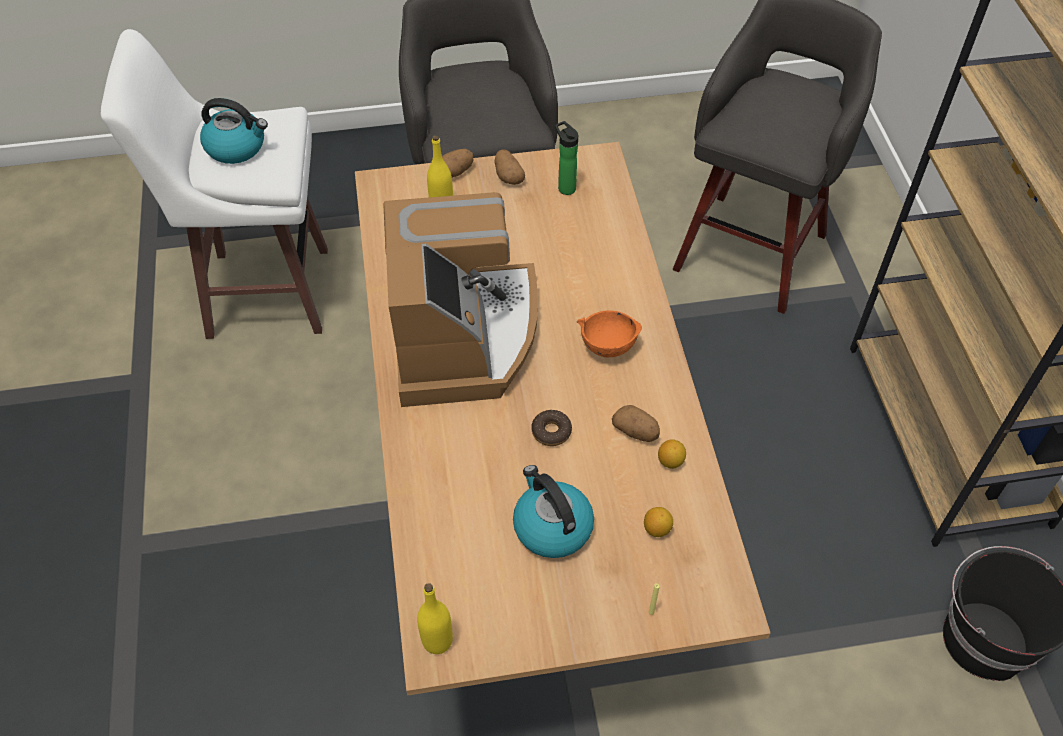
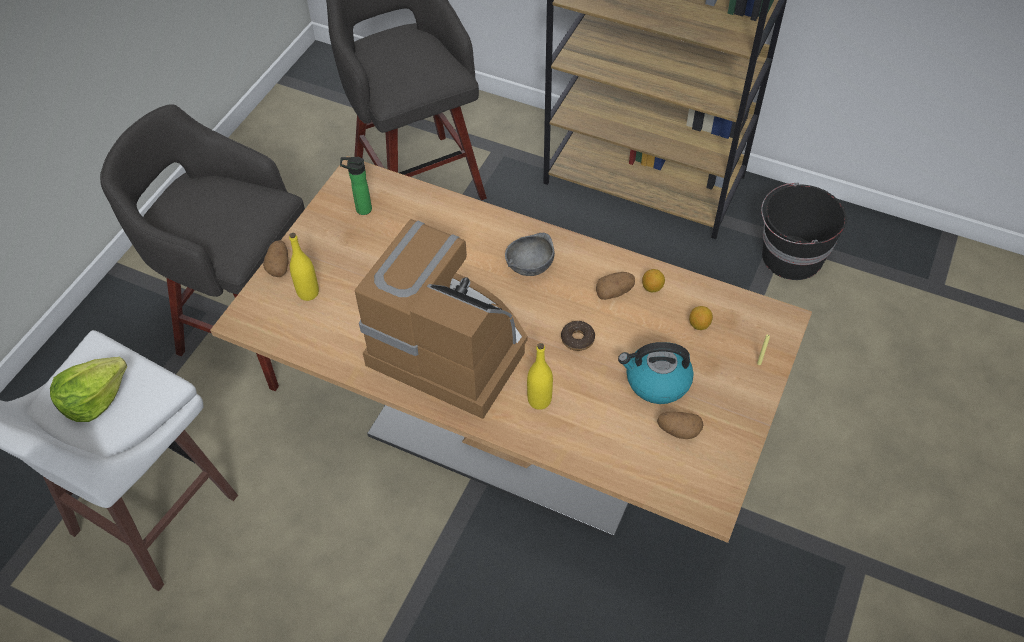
camera: 55 degrees left, 0 degrees up
(237, 147) = (94, 399): kettle -> lettuce
(437, 641) = (702, 498): yellow bottle -> yellow bottle (539, 400)
(508, 176) = (316, 236): potato -> potato (678, 430)
(608, 345) = (529, 266): orange bowl -> grey bowl

